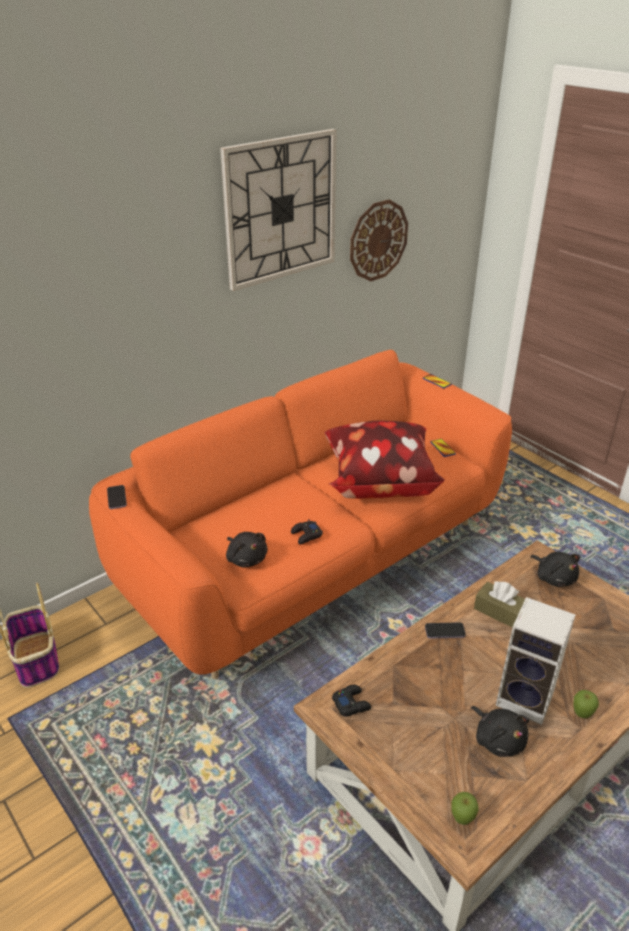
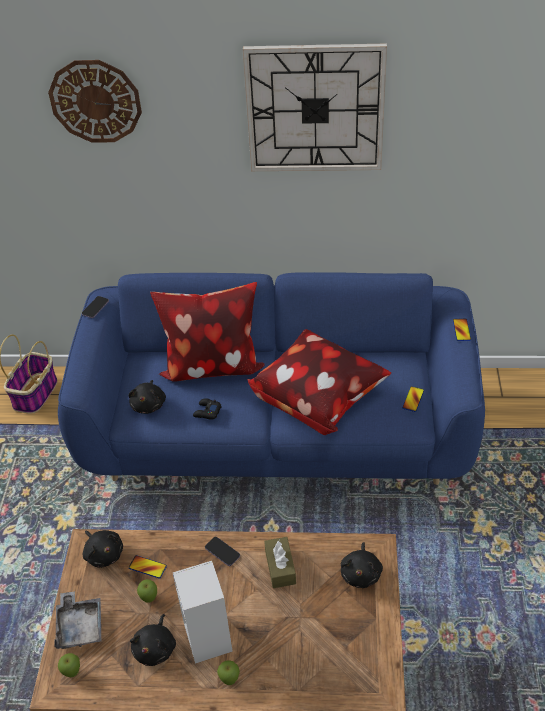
camera: 45 degrees right, 10 degrees up
(261, 503) = (211, 365): none -> pillow
(314, 558) = (277, 433): orange sofa -> blue sofa
(351, 703) = (104, 553): black game controller -> black plush toy
(378, 240) = (452, 160): wall clock -> wall clock (95, 101)
(403, 685) = (147, 567): none -> phone
(413, 776) = (80, 626): none -> grey tray
(439, 707) = (149, 599): none -> apple

